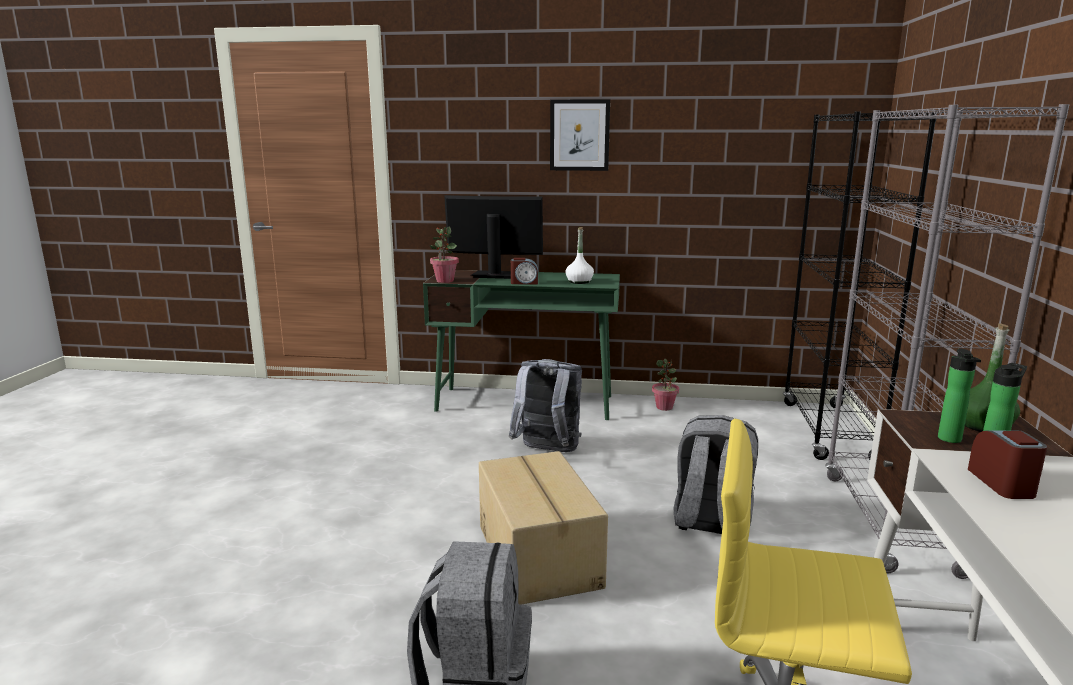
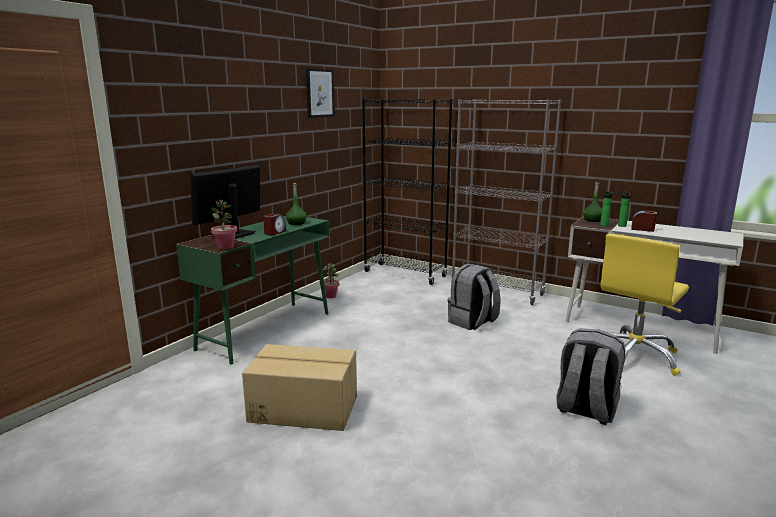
camera: 65 degrees left, 0 degrees up
(540, 555) = (476, 369): cardboard box -> cardboard box (303, 408)
(547, 452) = (353, 340): grey backpack -> none
(579, 135) = (257, 115): picture -> picture (319, 93)
(579, 282) = (296, 223): white bottle -> green bottle

